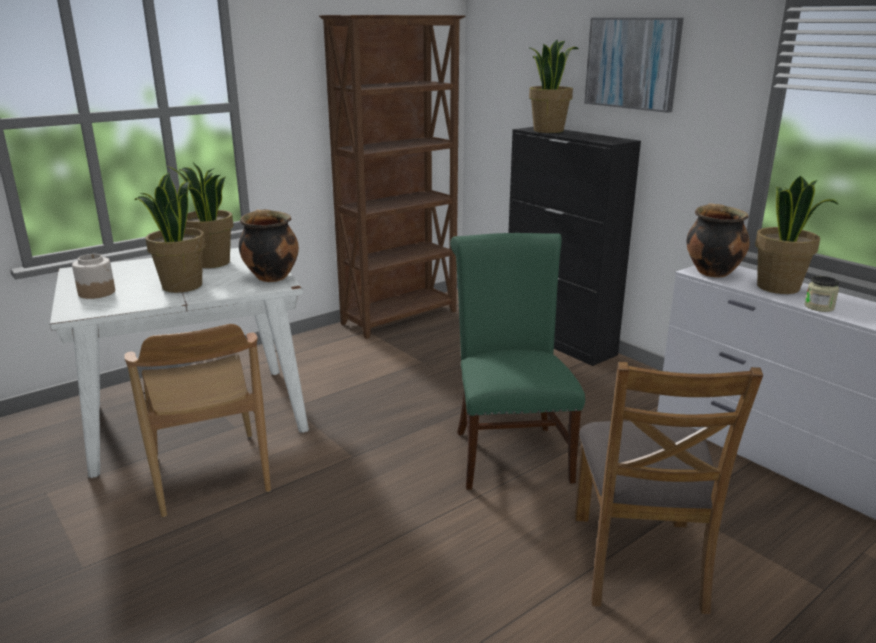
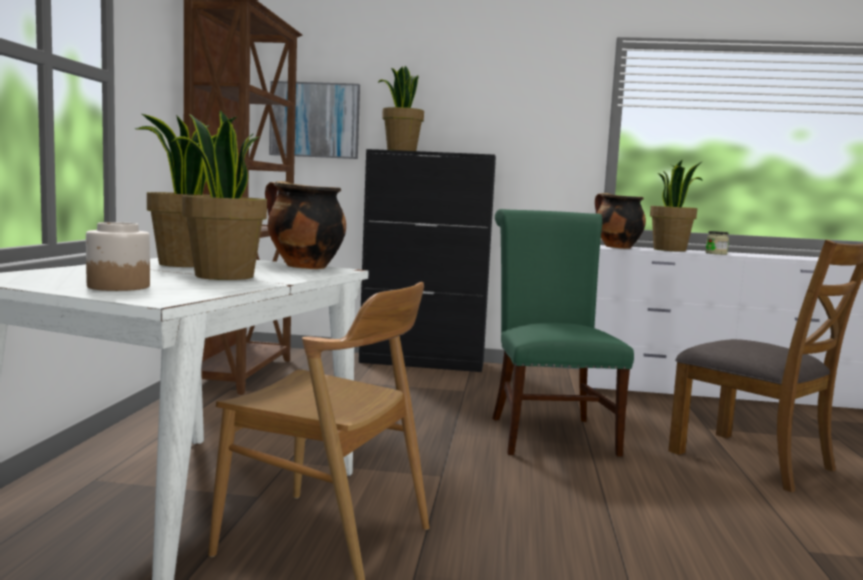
camera: 45 degrees left, 15 degrees down
(509, 451) = (549, 432): green chair -> green chair turned 45 degrees clockwise
(632, 63) = (479, 91): picture -> picture (315, 120)

